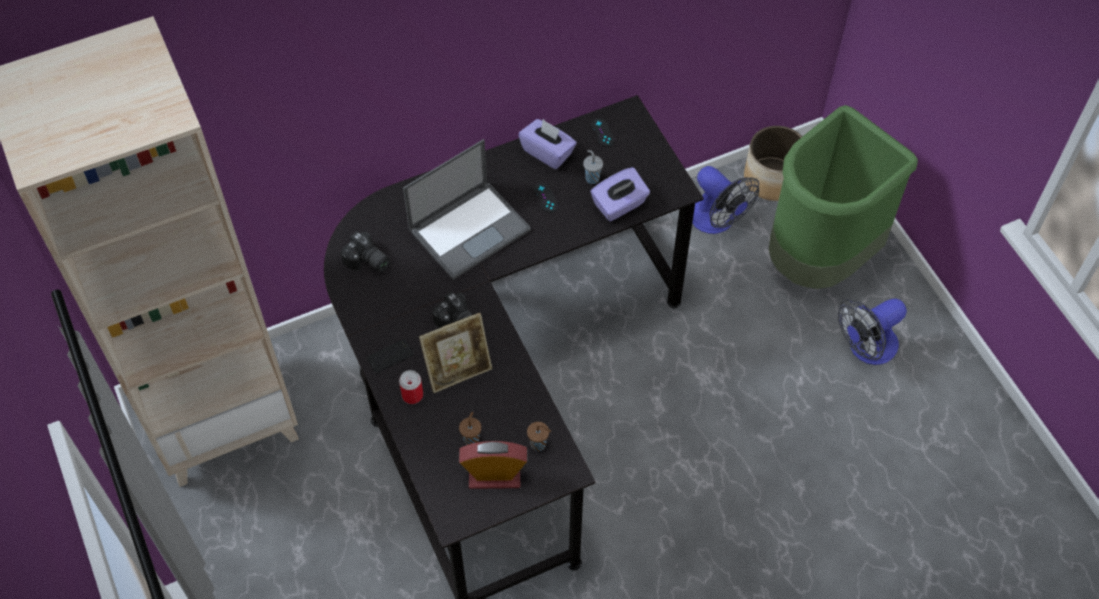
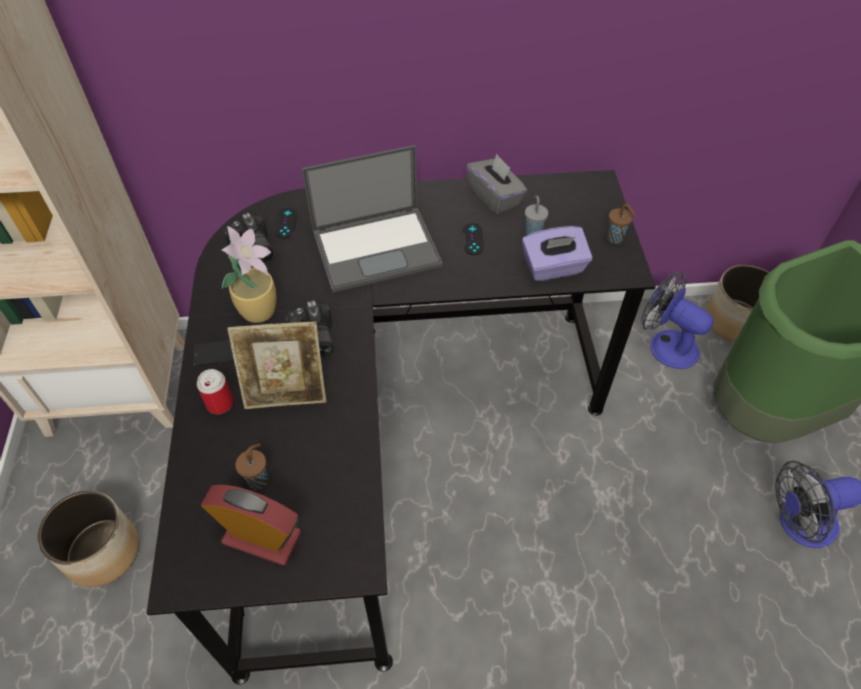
camera: 20 degrees right, 5 degrees down
(295, 564) = (102, 553): none -> planter
(401, 311) = (259, 309): none -> potted plant
(539, 444) = (337, 515): brown cup -> brown cup (615, 239)
(547, 152) = (495, 198): purple tissue box -> grey tissue box
(602, 132) = (562, 194): black game controller -> black game controller (286, 223)
(717, 221) = (665, 344): fan -> fan turned 150 degrees clockwise

